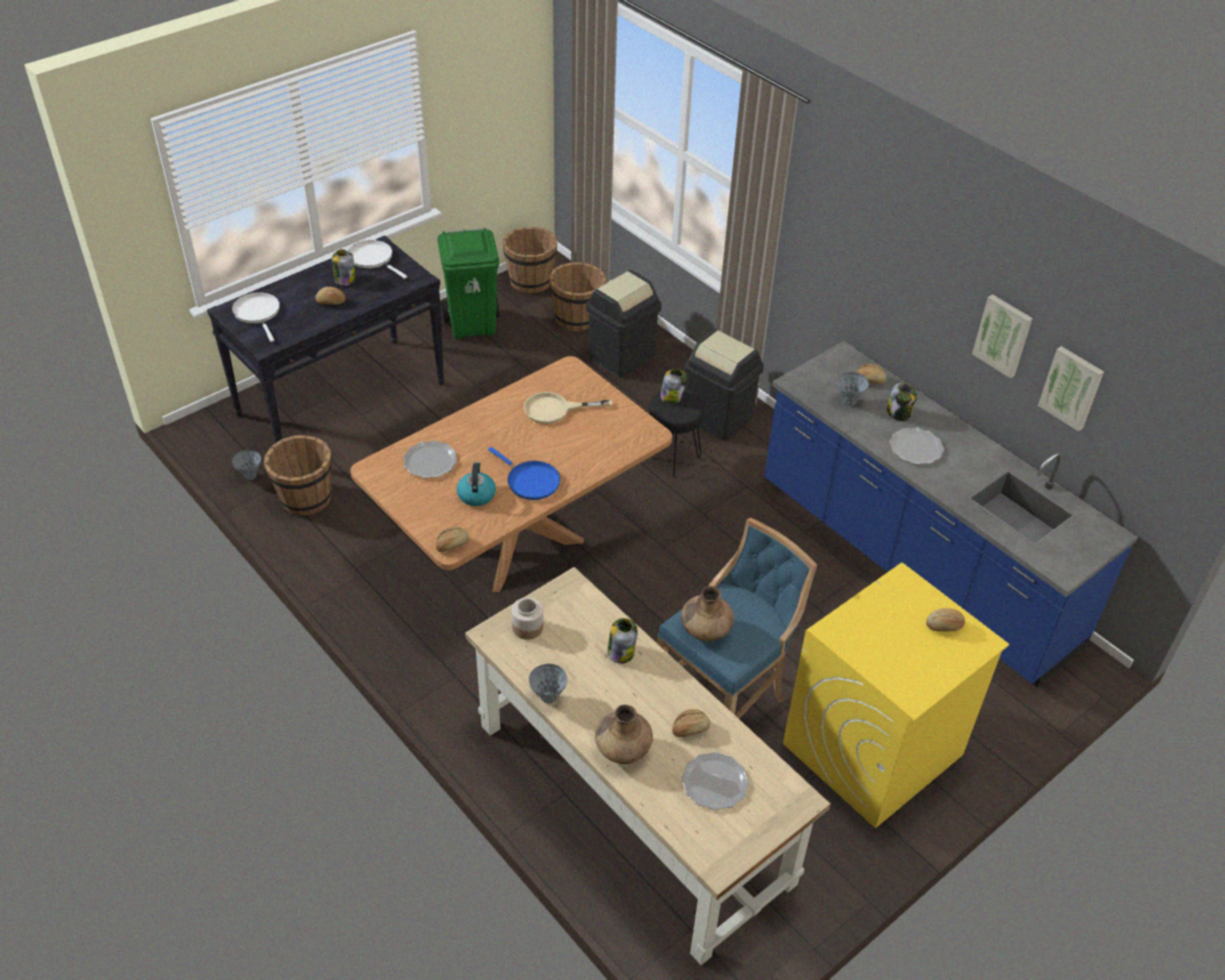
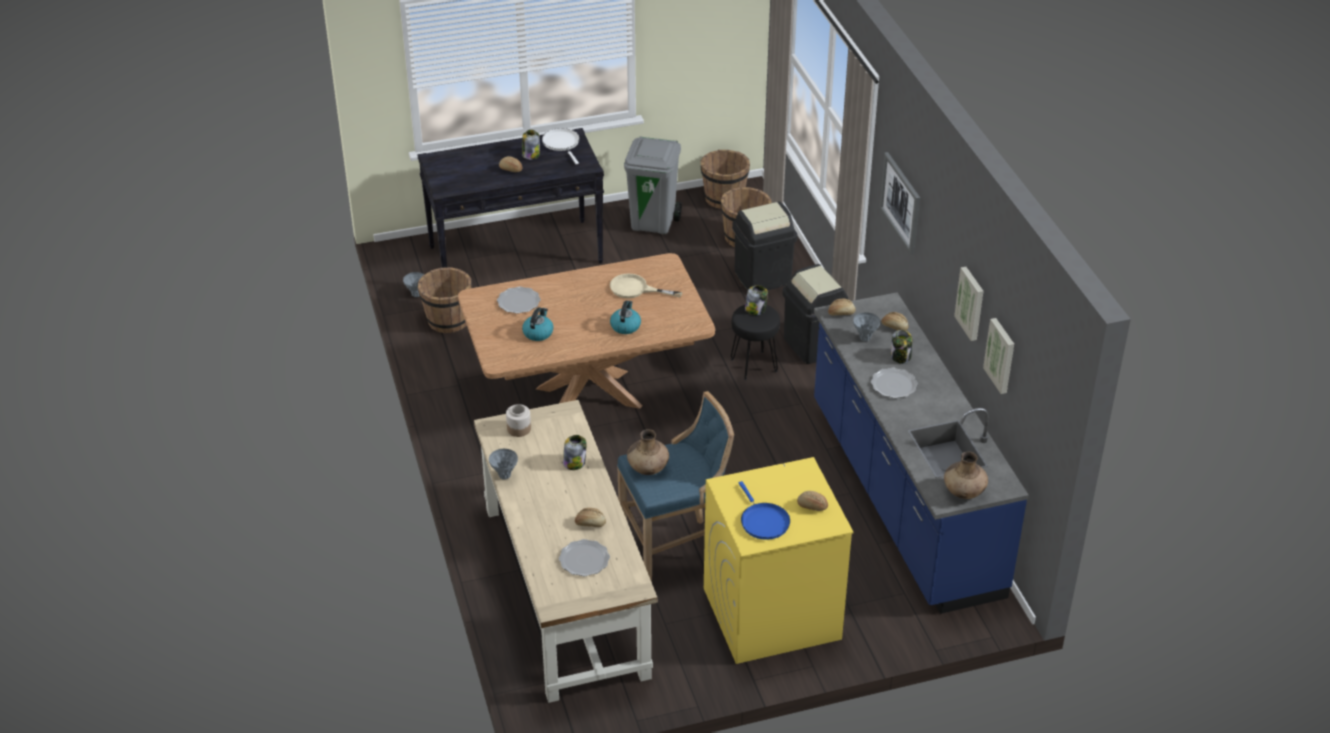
camera: 25 degrees right, 5 degrees down
(258, 313) = (452, 165): white frying pan -> none
(452, 544) = (499, 361): bread -> bread (841, 313)
(473, 325) = (653, 223): green trash can -> grey trash can
(530, 481) = (583, 334): blue frying pan -> blue frying pan (763, 521)
(572, 457) = (625, 326): none -> kettle
(622, 750) = (534, 521): brown vase -> brown vase (963, 492)
(844, 239) = (901, 202): none -> picture

